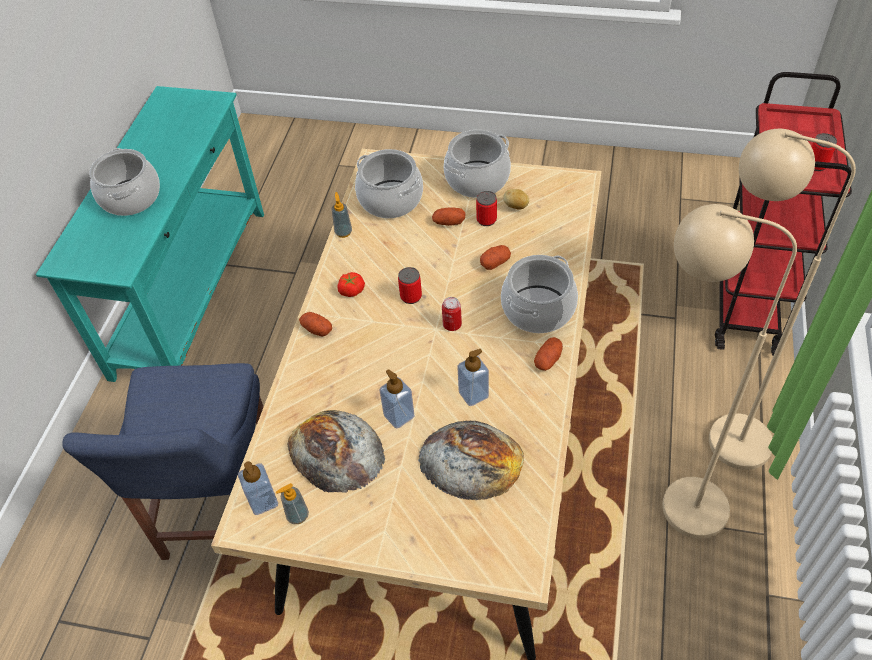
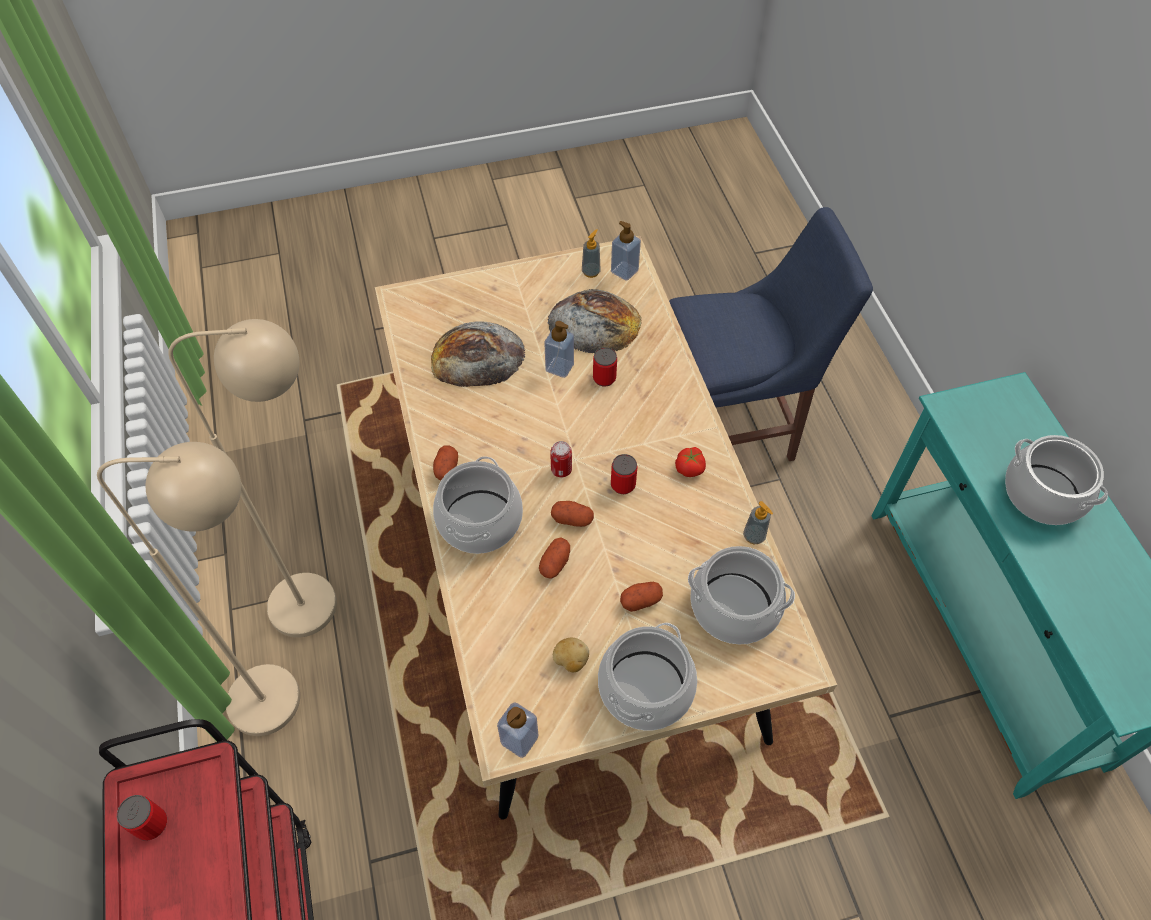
camera: 150 degrees right, 5 degrees up
(220, 513) = (735, 429): blue chair -> blue chair turned 105 degrees clockwise
(317, 329) = (691, 414): potato -> potato (572, 519)
(473, 394) = (503, 409): soap dispenser -> soap dispenser (519, 739)
(486, 220) = (597, 623): can -> can (604, 378)

